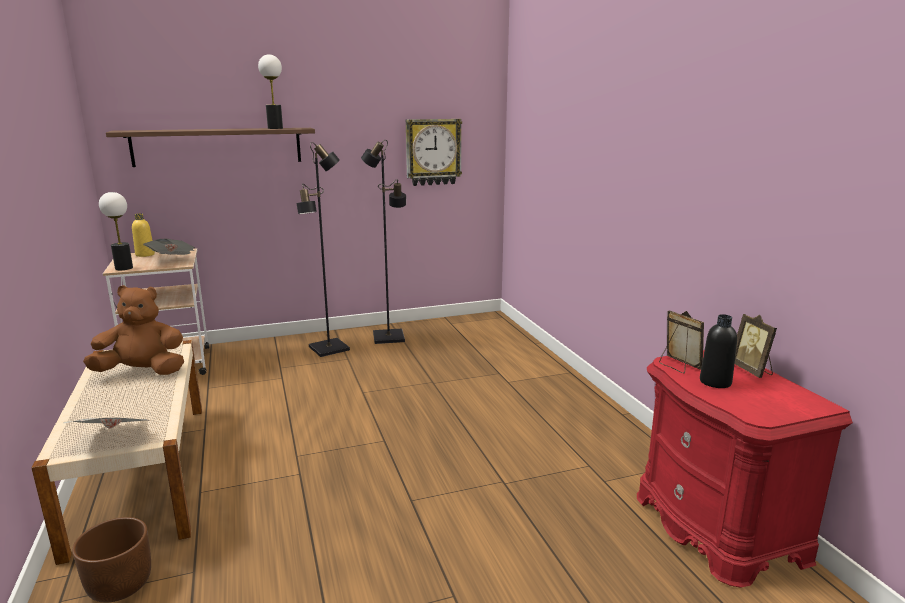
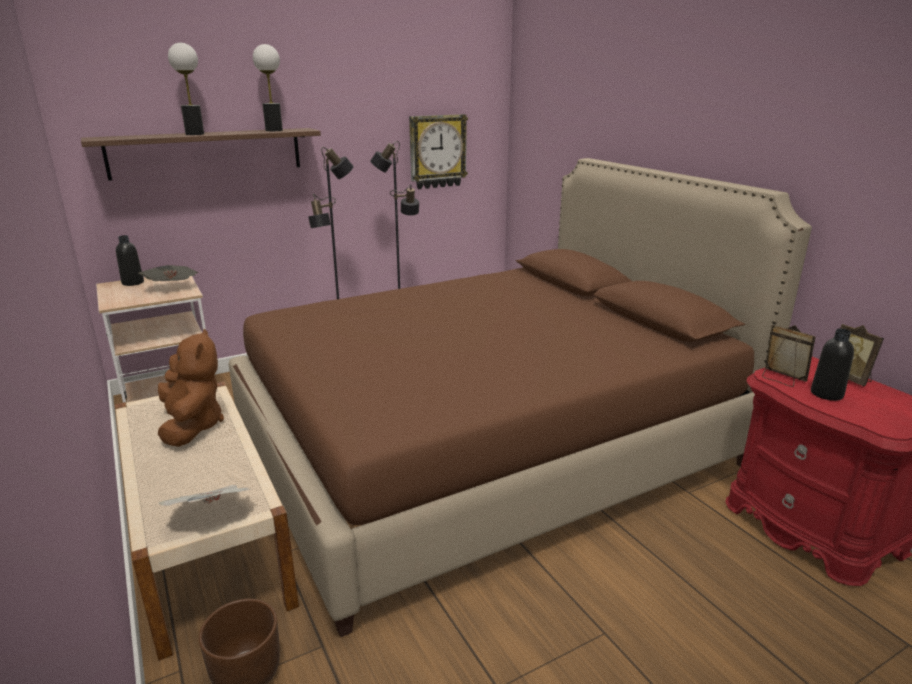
camera: 10 degrees left, 5 degrees up
(124, 268) = (120, 302): table lamp -> table lamp (194, 134)
(142, 372) = (192, 426): brown plush toy -> brown plush toy turned 90 degrees clockwise
(145, 254) = (133, 283): yellow bottle -> black bottle
(425, 424) = (487, 448): none -> brown bed

